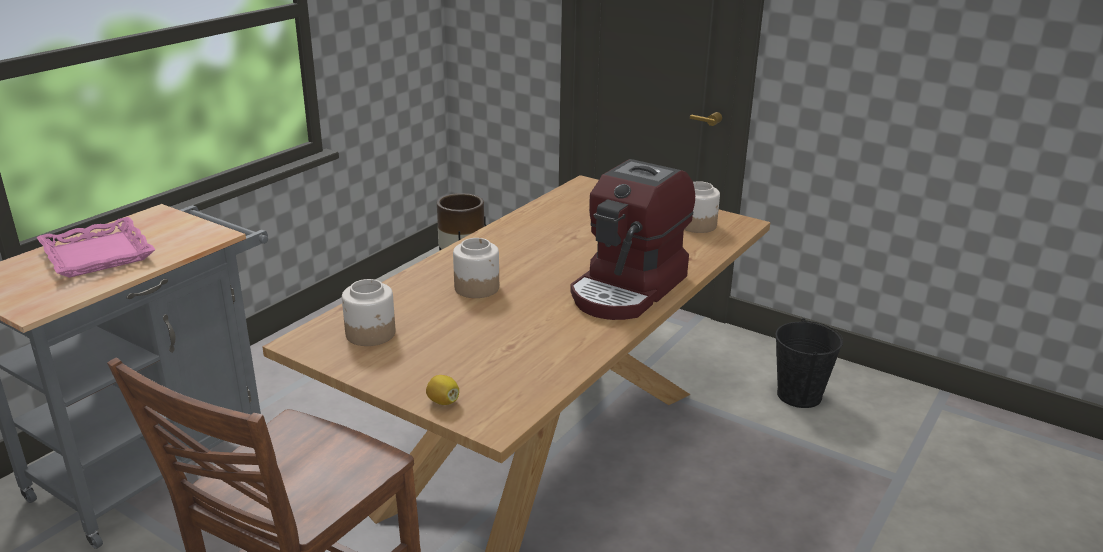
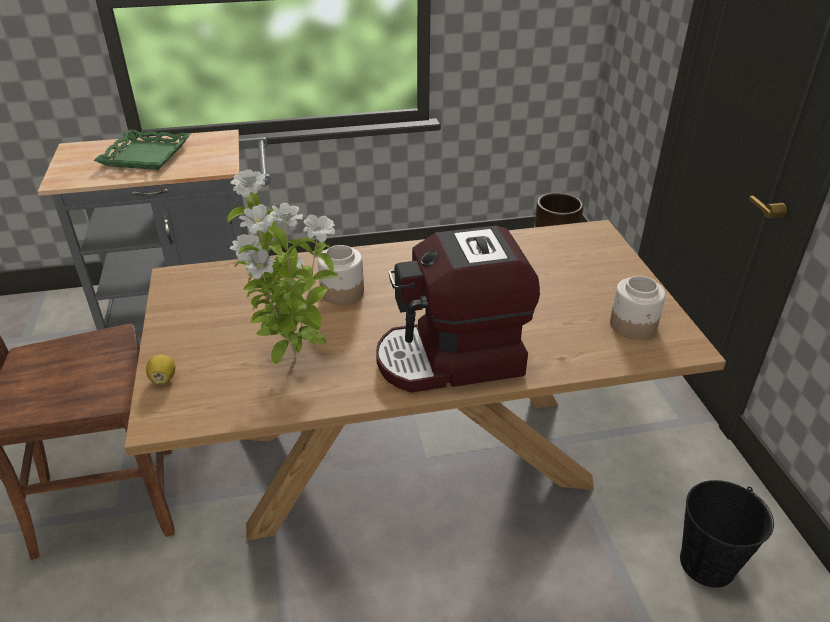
camera: 45 degrees right, 10 degrees up
(99, 255) = (146, 156): pink tray -> green tray
(371, 334) = (217, 294): jar -> none
(519, 339) = (293, 357): none -> potted plant

